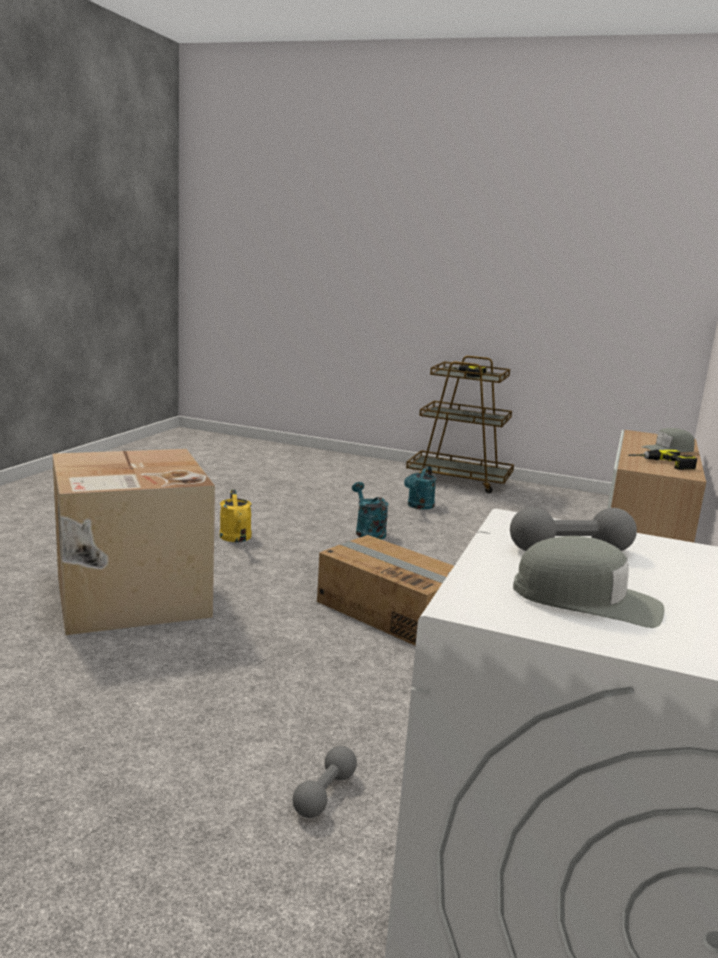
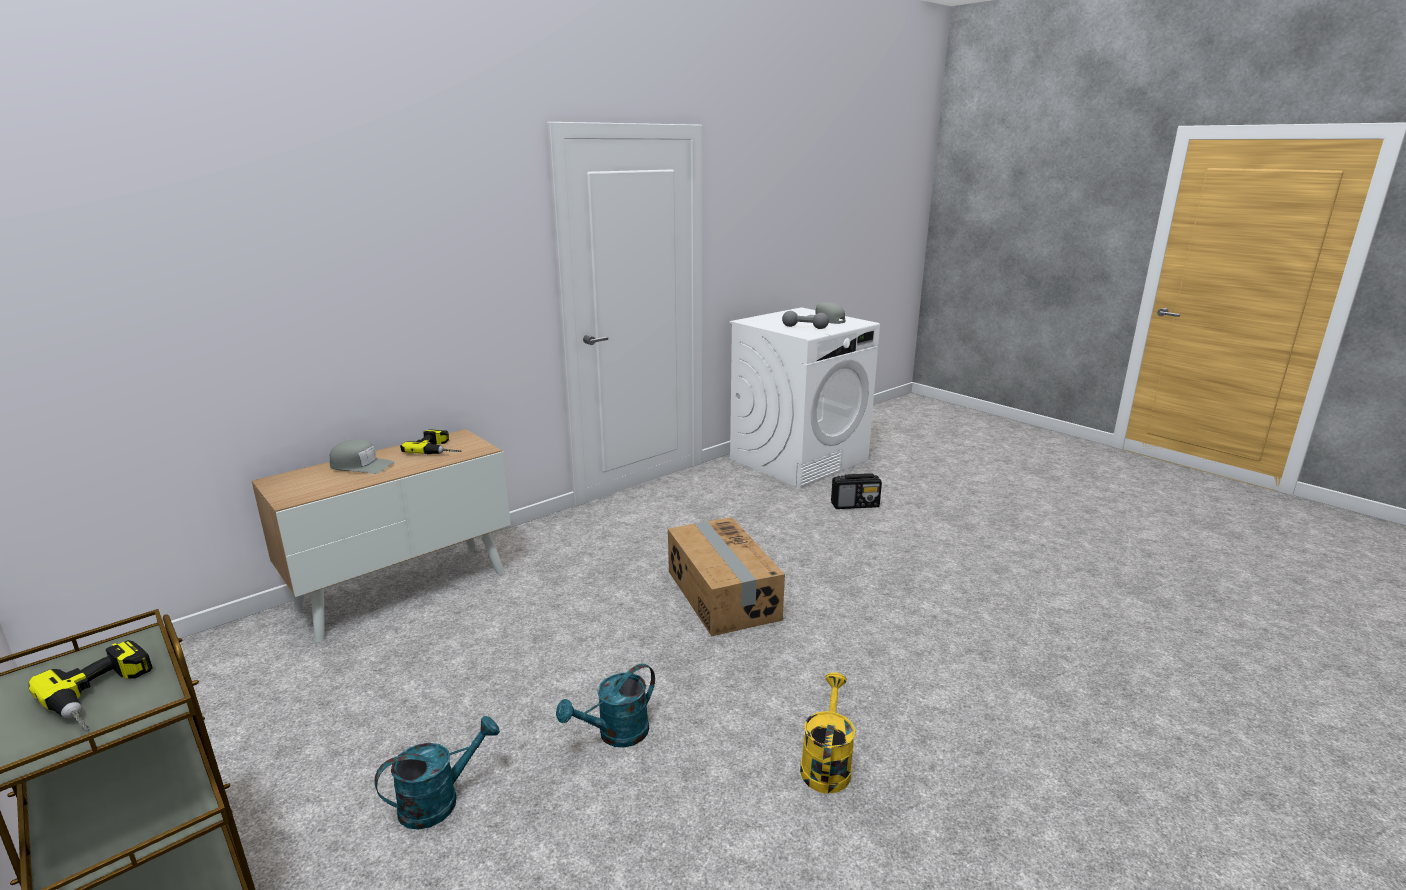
camera: 150 degrees left, 5 degrees up
(130, 597) = (976, 668): cardboard box -> none
(324, 794) = (855, 505): grey dumbbell -> radio
(368, 531) = (615, 735): turquoise watering can -> turquoise watering can turned 45 degrees clockwise

